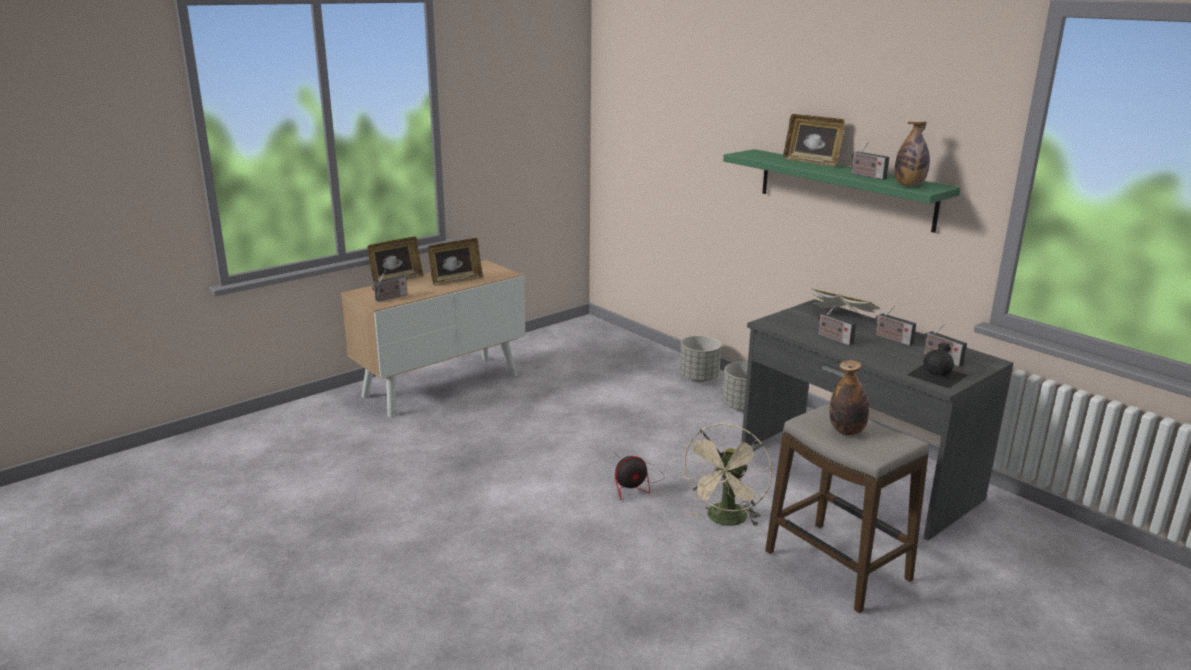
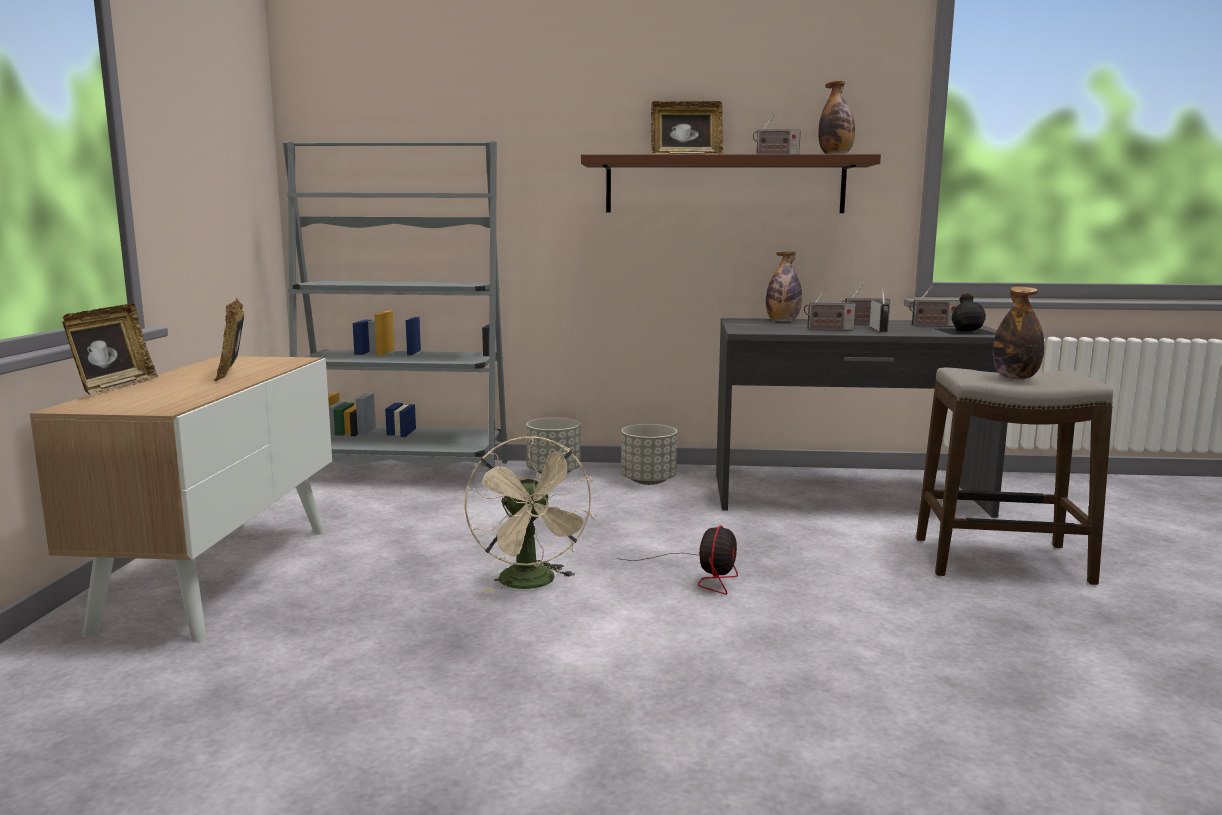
camera: 45 degrees left, 10 degrees down
(390, 298) = (163, 401): radio -> radio (879, 329)
(456, 281) = (233, 373): picture frame -> picture frame turned 150 degrees clockwise
(617, 347) = (404, 473): none -> grey bookcase
(725, 521) = (850, 568): beige fan -> beige fan (532, 584)
(841, 317) = (782, 321): book -> bottle
(845, 189) = (724, 185): green shelf -> brown shelf

